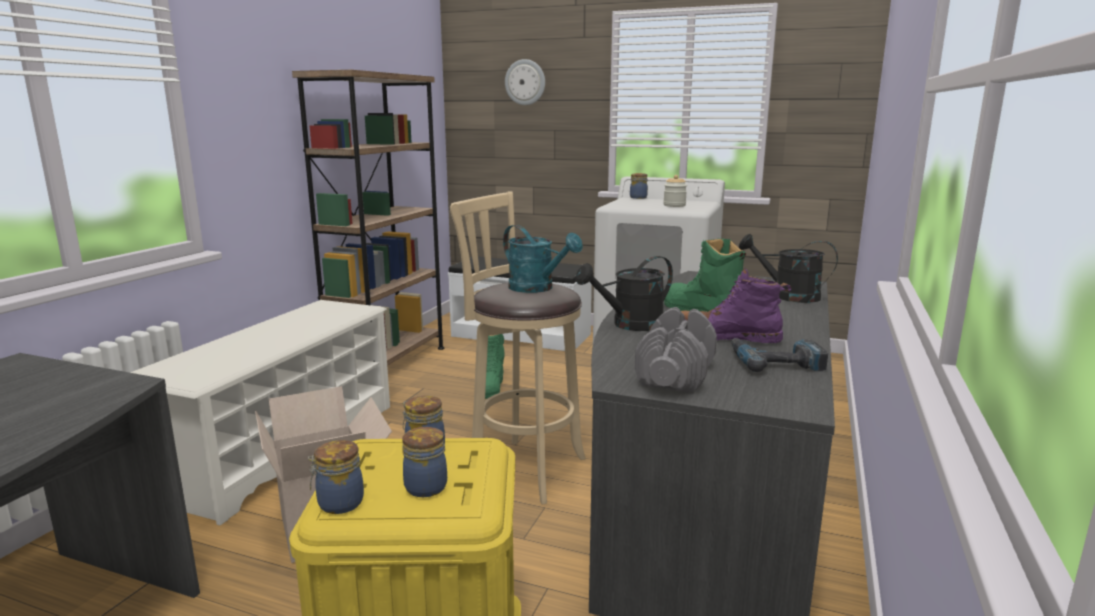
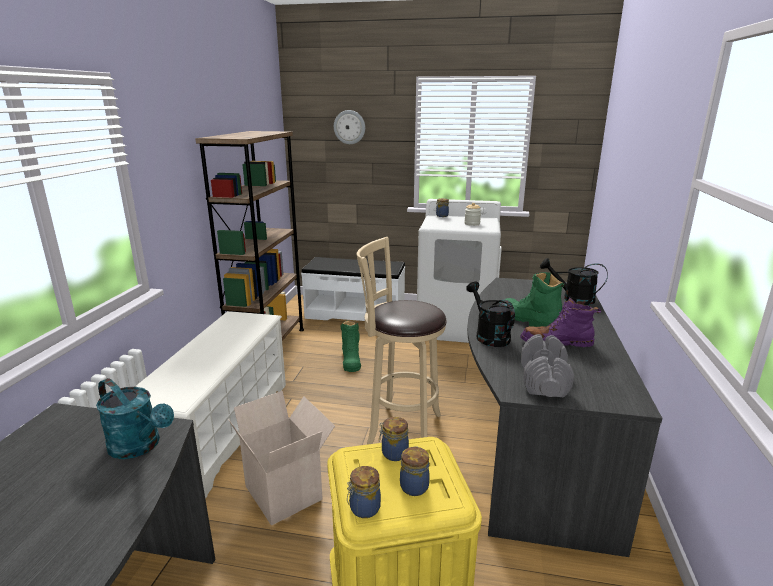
camera: 10 degrees left, 5 degrees up
(537, 288) = (415, 309): turquoise watering can -> turquoise watering can (140, 447)
(630, 325) = (489, 336): black watering can -> black watering can turned 105 degrees clockwise
(775, 362) = (598, 363): power drill -> none

